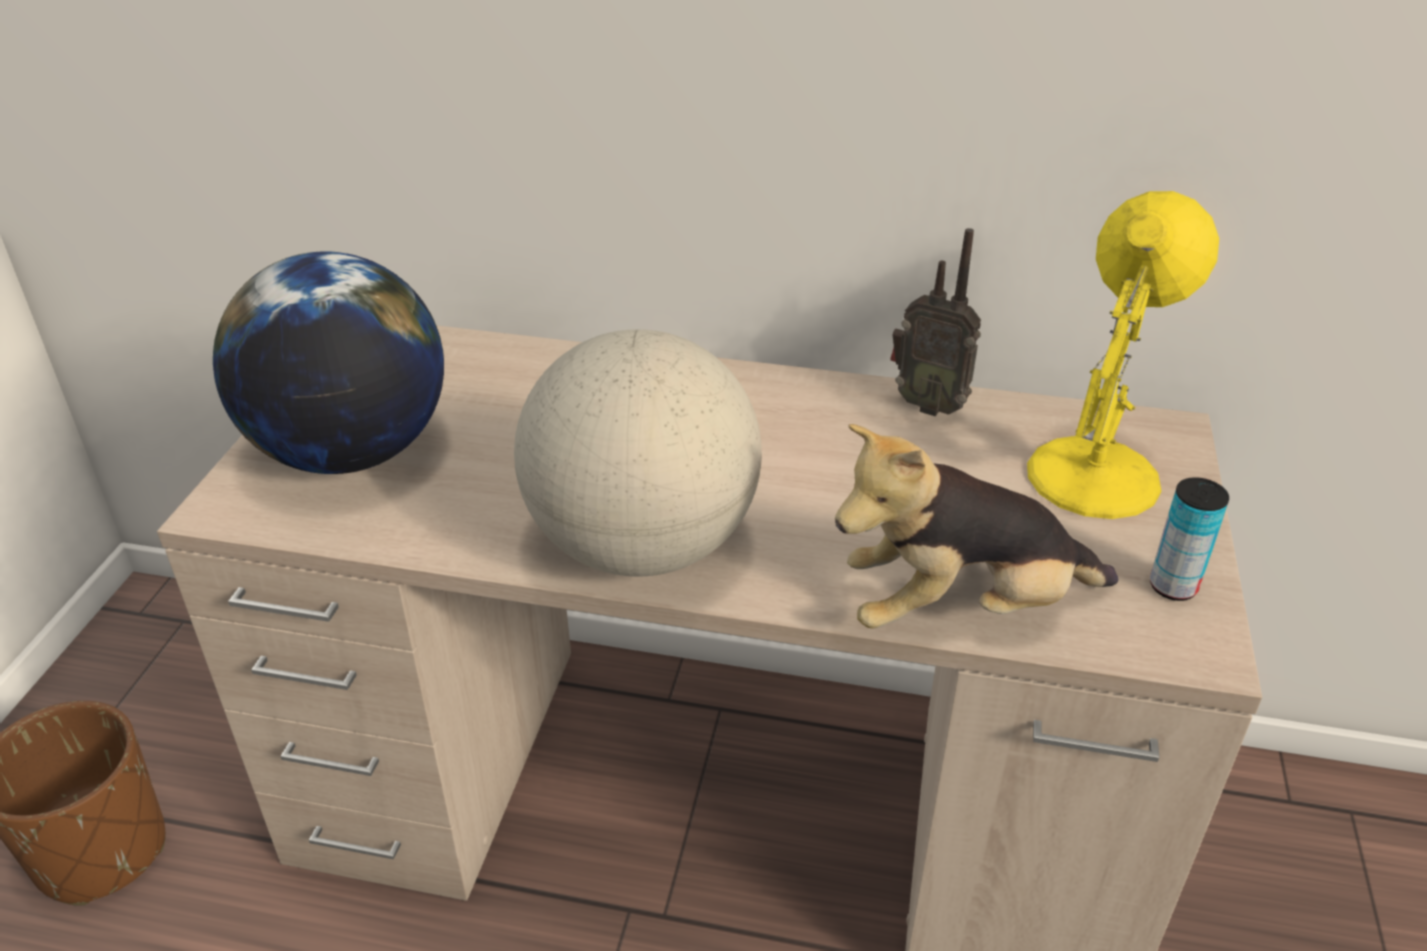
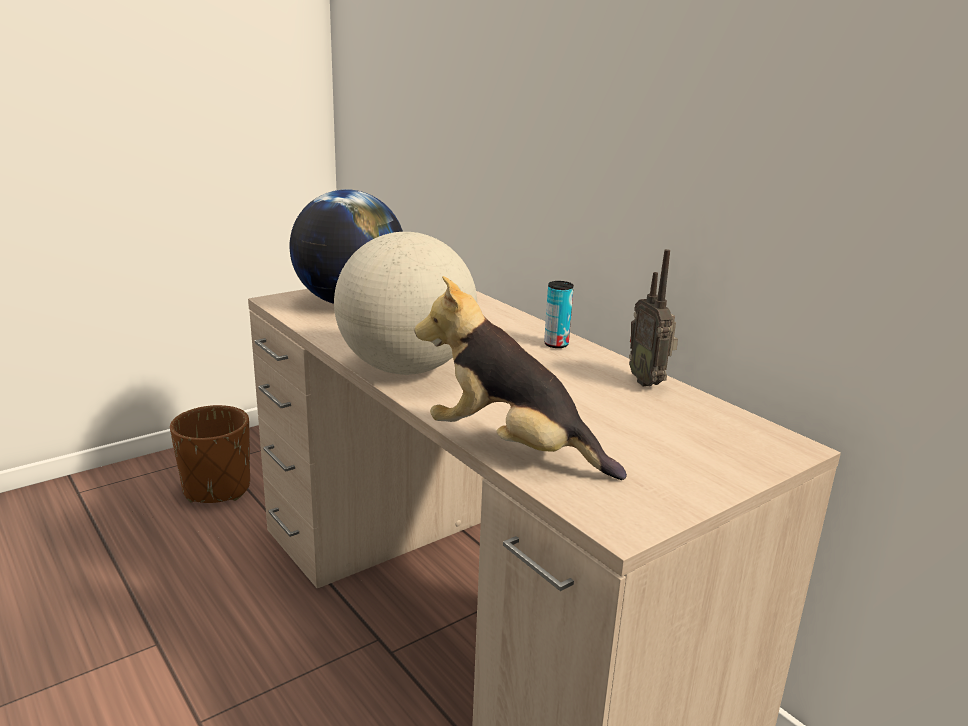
camera: 40 degrees right, 15 degrees down
(1094, 472) = (700, 440): yellow table lamp -> none
(1173, 586) = (657, 497): can -> can (556, 344)

